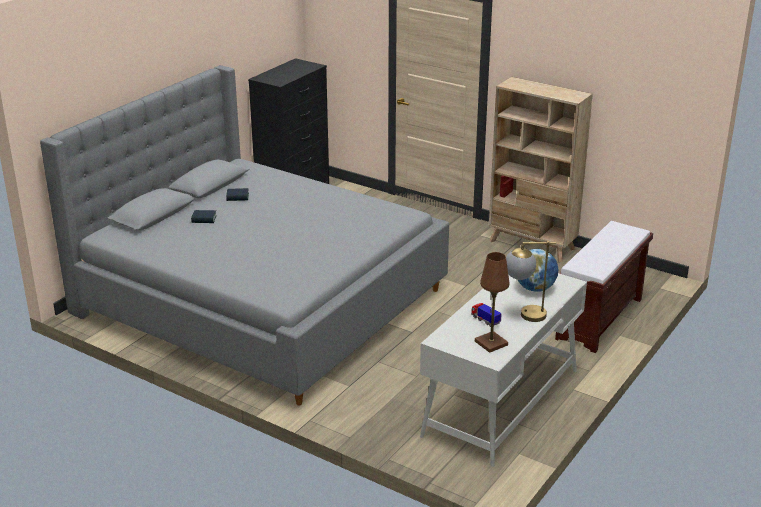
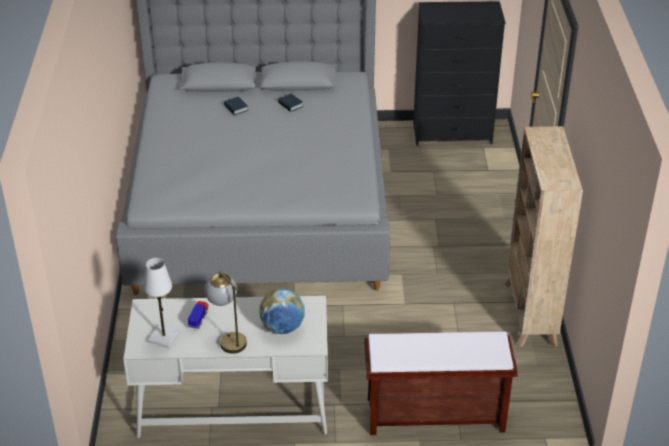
camera: 55 degrees right, 10 degrees up
(491, 343) = (164, 337): brown table lamp -> white table lamp

